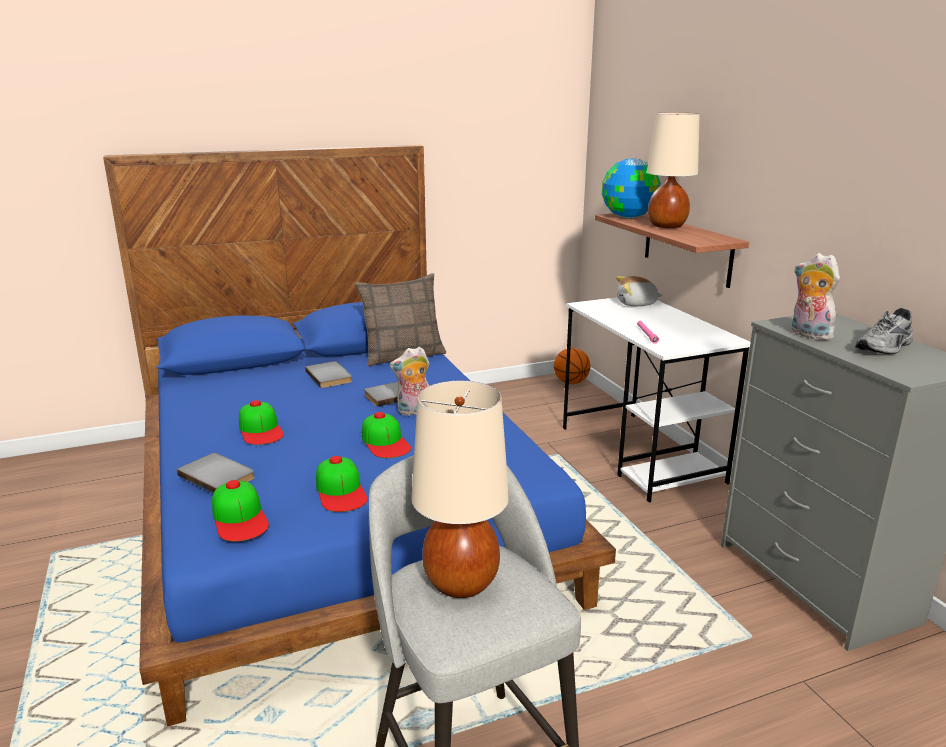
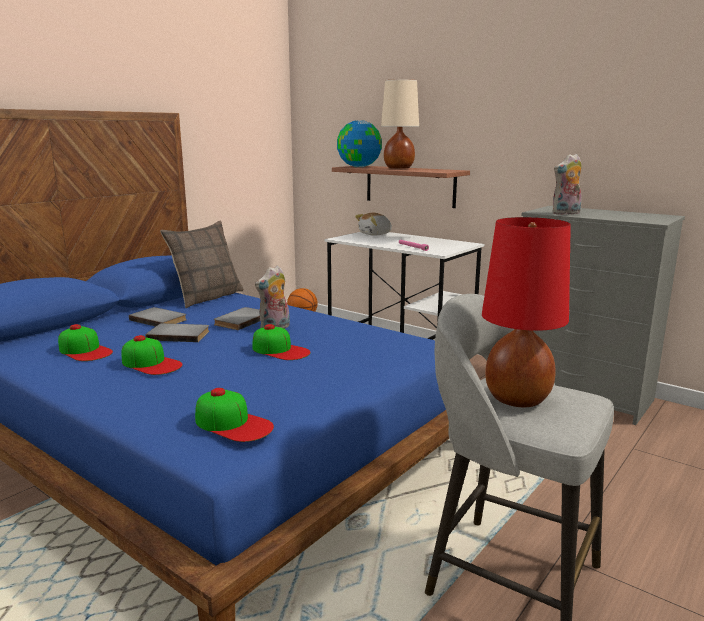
camera: 30 degrees left, 5 degrees down
(219, 476) = (163, 401): grey book -> grey book (179, 335)
(341, 491) = (294, 386): cap -> cap (85, 351)
(461, 582) = (517, 398): beige table lamp -> red table lamp
(808, 334) = (566, 213): plush toy -> plush toy turned 45 degrees counterclockwise
(886, 347) = (616, 214): grey shoe -> none

